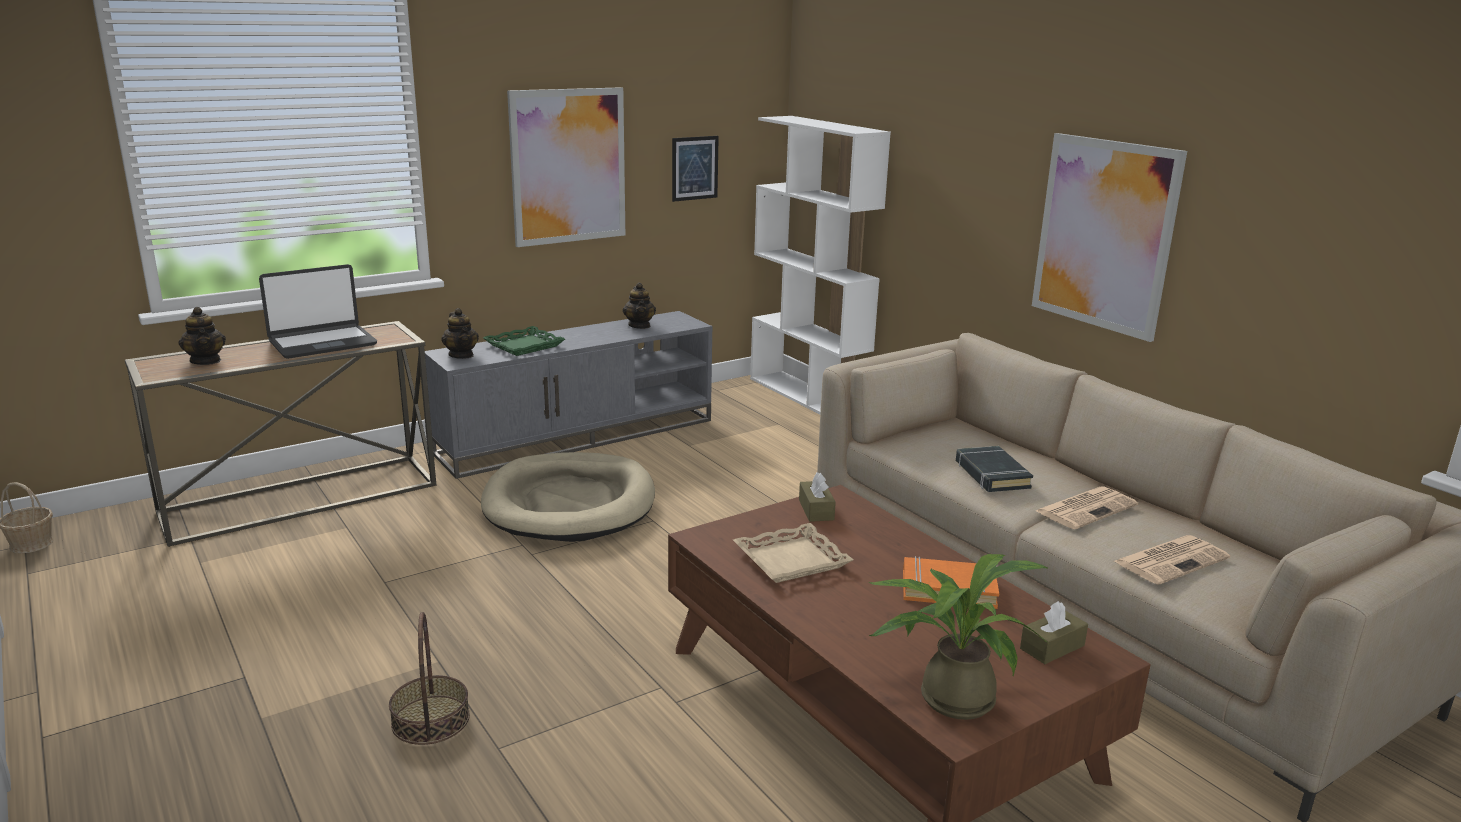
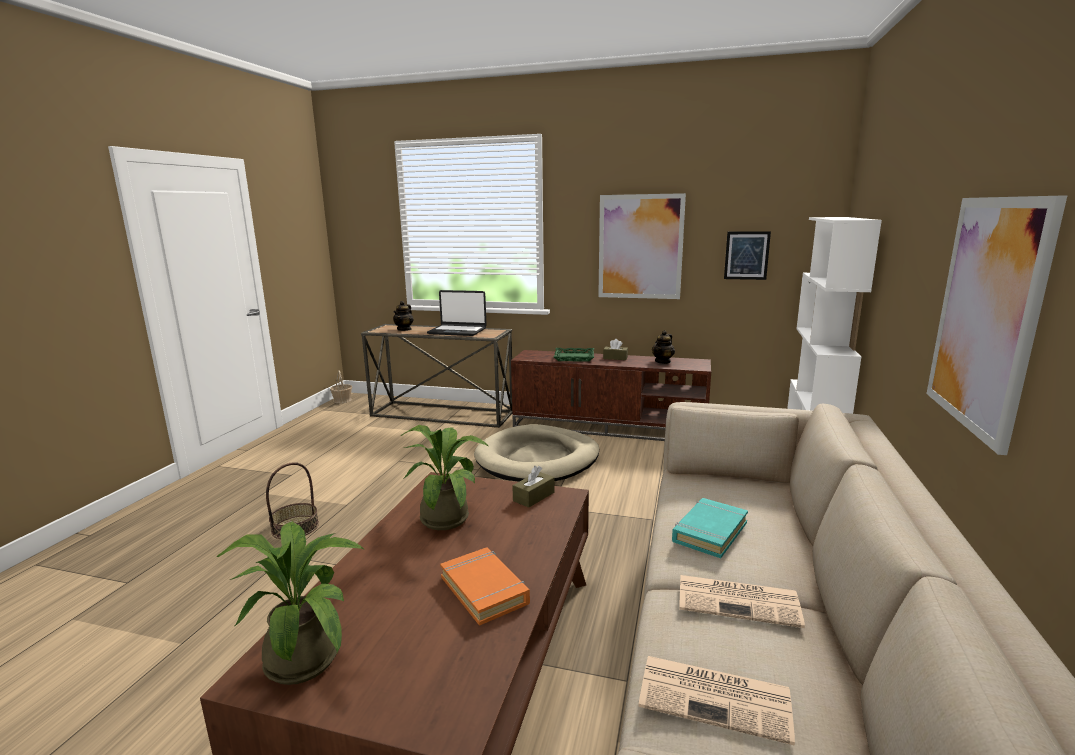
camera: 50 degrees right, 5 degrees down
(461, 355) = (534, 355): teapot -> none
(578, 436) = (609, 427): grey tv stand -> brown tv stand
(791, 560) = (447, 516): beige tray -> potted plant
(991, 475) = (709, 532): black book -> turquoise book
(1052, 647) = (441, 682): brown tissue box -> brown tissue box (615, 358)

